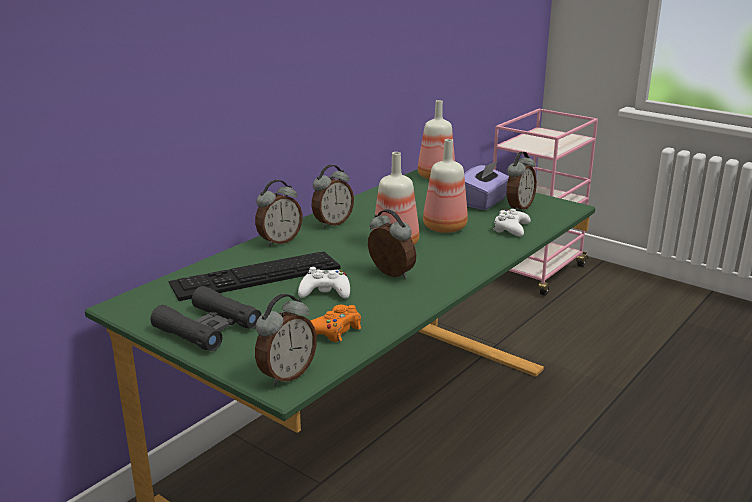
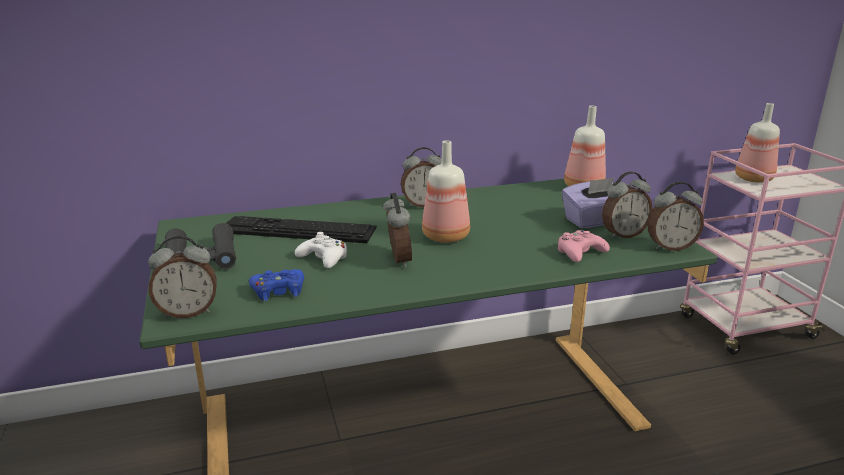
camera: 35 degrees right, 0 degrees up
(279, 241) = (358, 208): alarm clock -> alarm clock (670, 247)
(335, 330) = (278, 291): orange game controller -> blue game controller
(443, 228) = (513, 234): bottle -> bottle (752, 179)
(511, 229) = (580, 252): white game controller -> pink game controller

